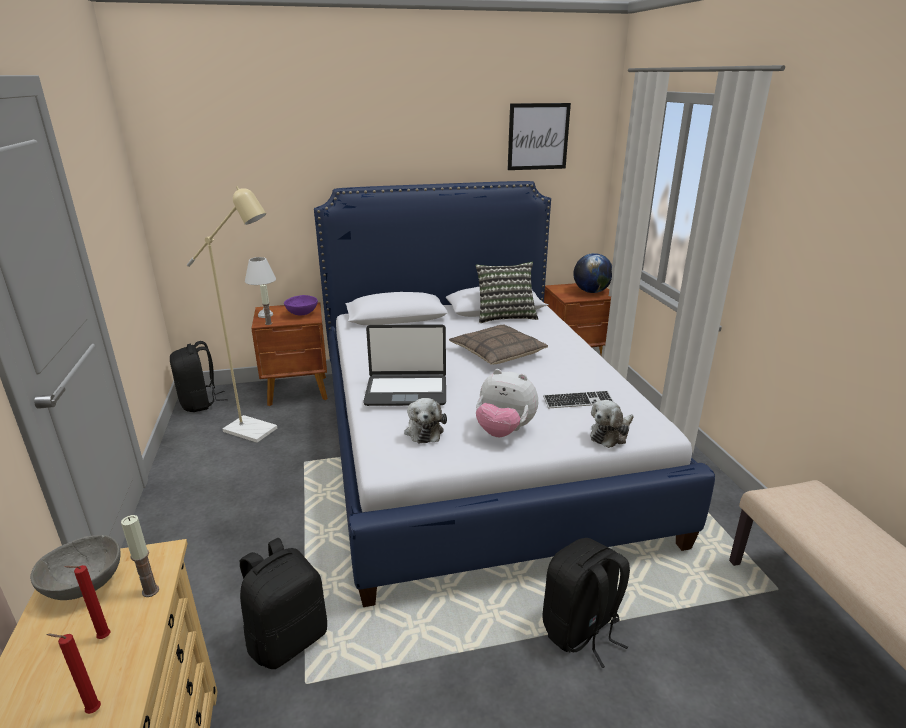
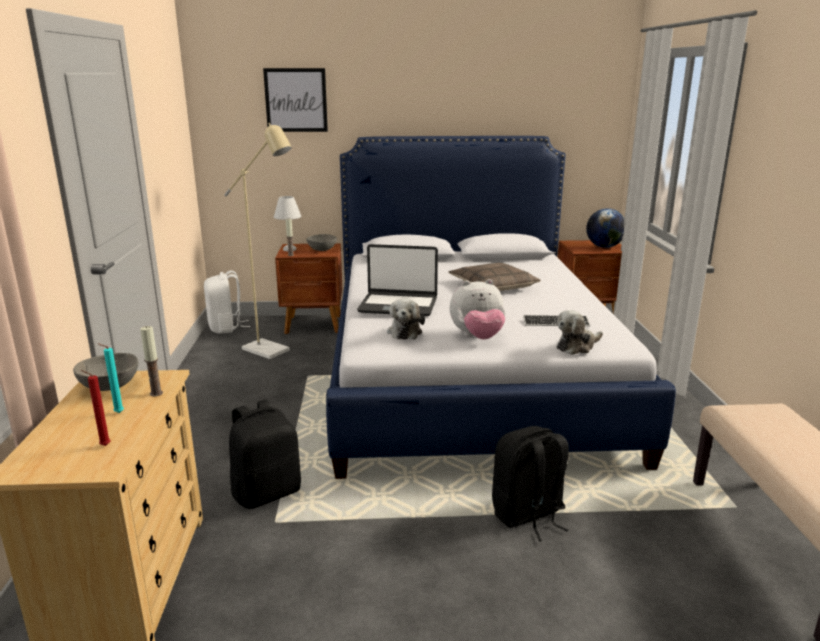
camera: 10 degrees right, 5 degrees down
(102, 638) = (117, 413): red candle -> turquoise candle
(200, 403) = (226, 327): black backpack -> white backpack
(302, 314) = (322, 250): purple bowl -> grey bowl
(504, 431) = (477, 337): plush toy -> plush toy turned 45 degrees counterclockwise
(505, 316) = (511, 261): pillow -> none
(538, 136) = (554, 95): picture -> picture (296, 100)

